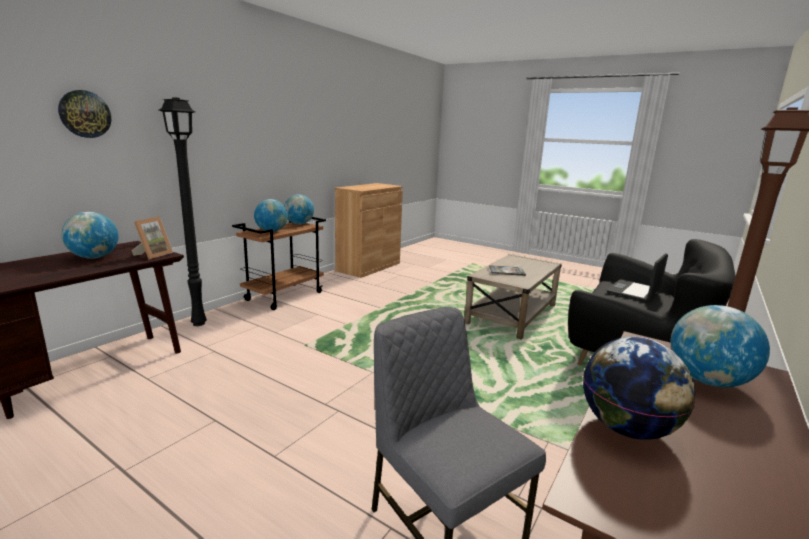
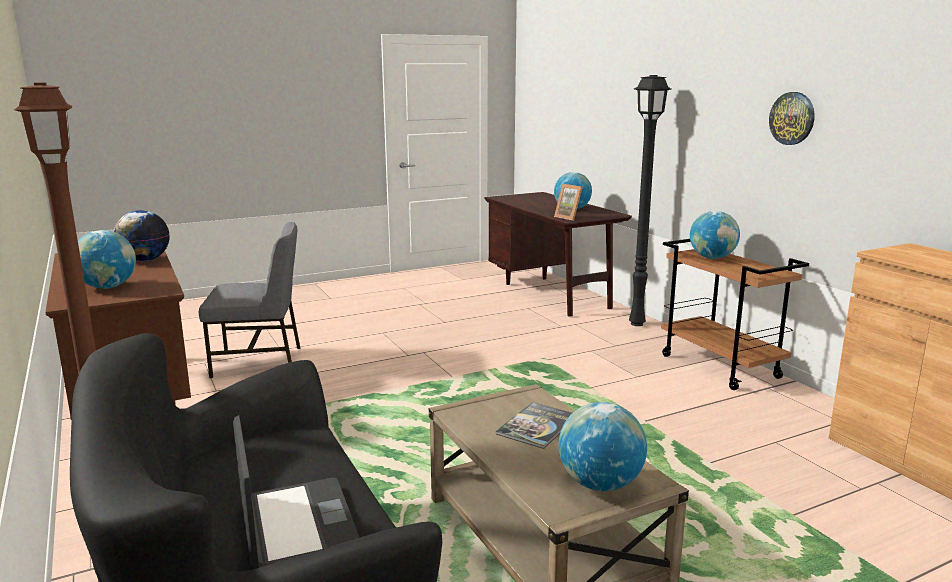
camera: 120 degrees right, 0 degrees up
(85, 114) = (626, 94): wall clock -> wall clock (792, 118)
(299, 224) = (773, 272): globe -> globe (600, 484)

